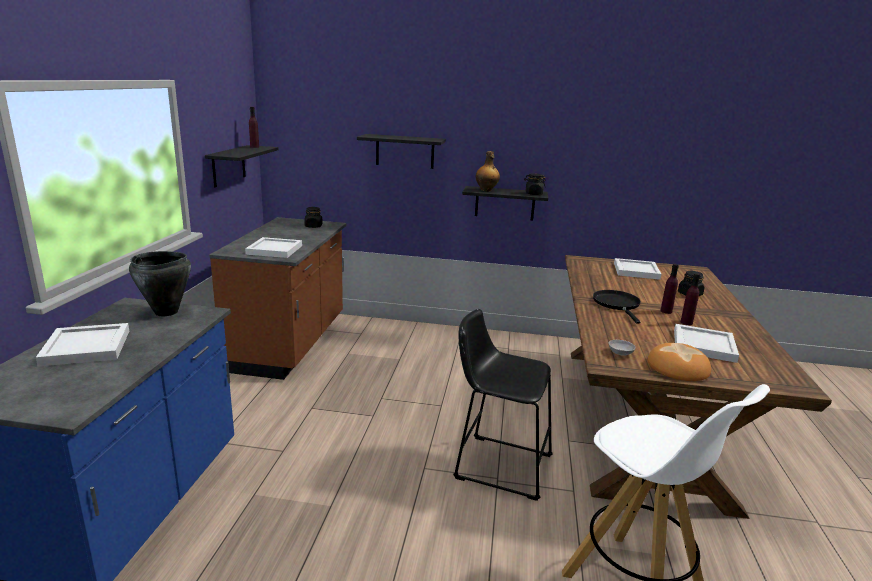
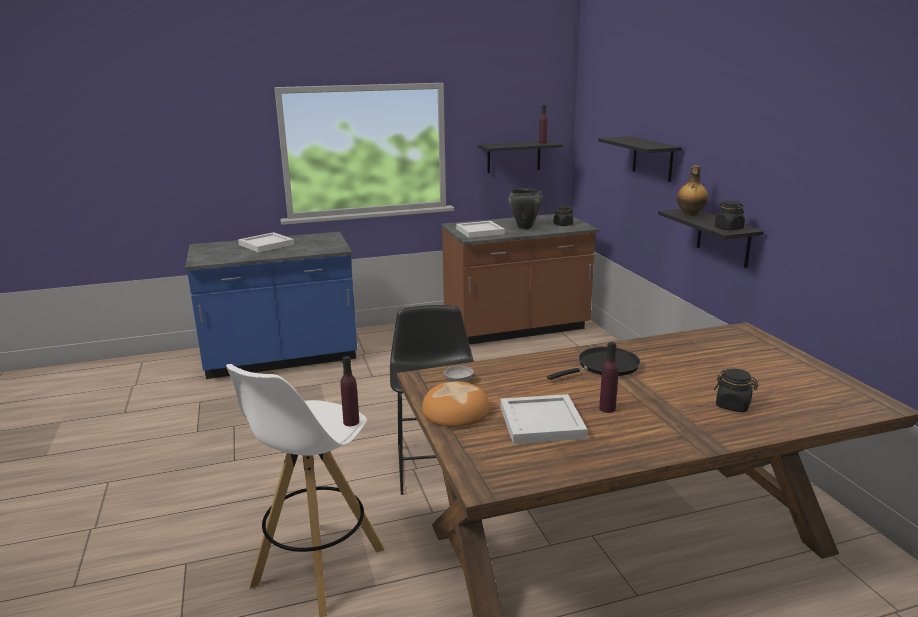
camera: 65 degrees right, 0 degrees up
(166, 312) = (328, 242): black cooking pot -> black cooking pot (524, 227)
(637, 271) = (768, 366): white tray -> none
(666, 311) = (629, 394): purple bottle -> purple bottle (351, 422)

